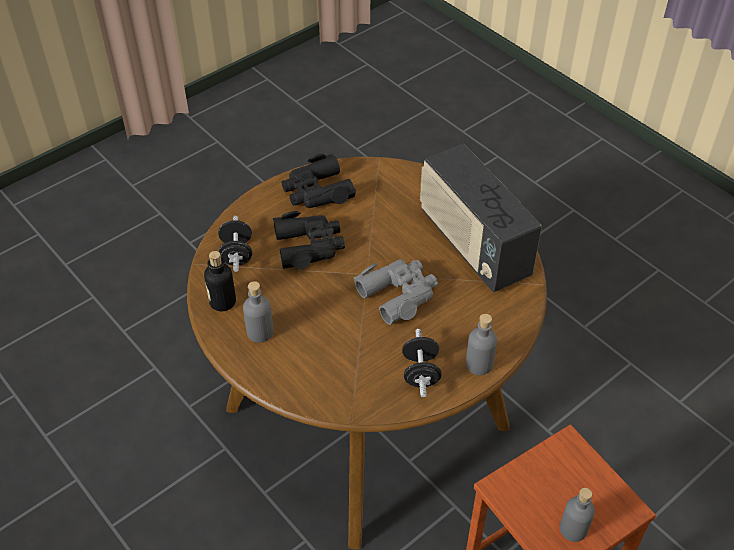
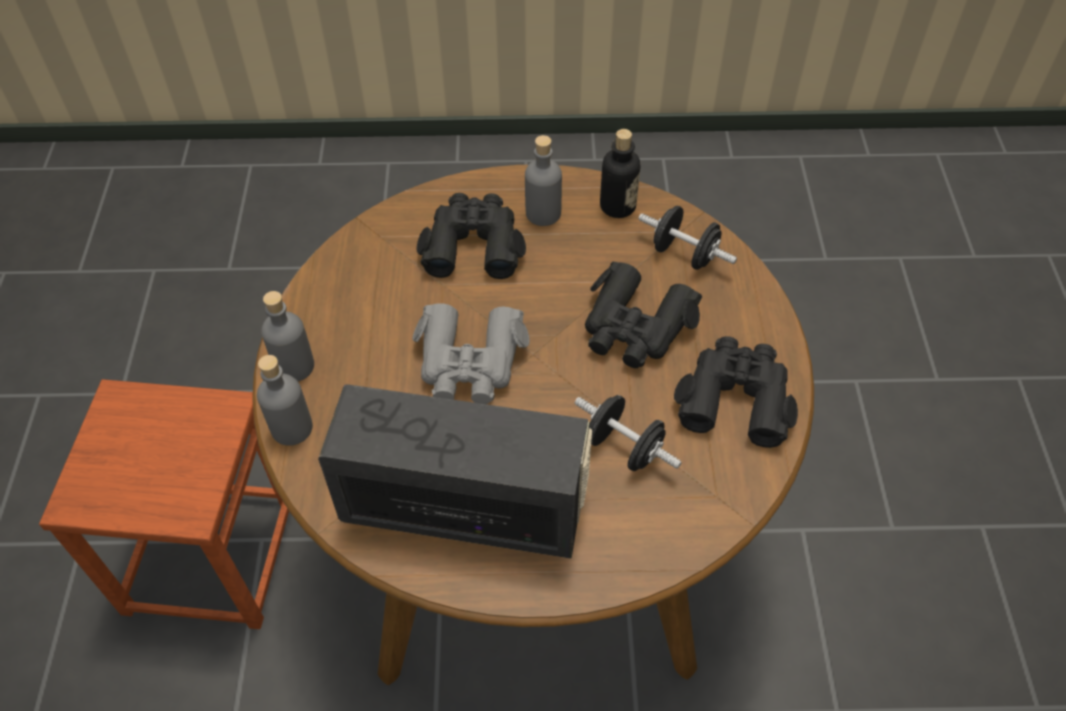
camera: 130 degrees right, 5 degrees up
(316, 348) = (473, 244): none -> black binoculars
(420, 373) = (345, 307): black dumbbell -> black dumbbell (624, 448)
(573, 529) = (120, 434): grey bottle -> grey bottle (291, 428)

